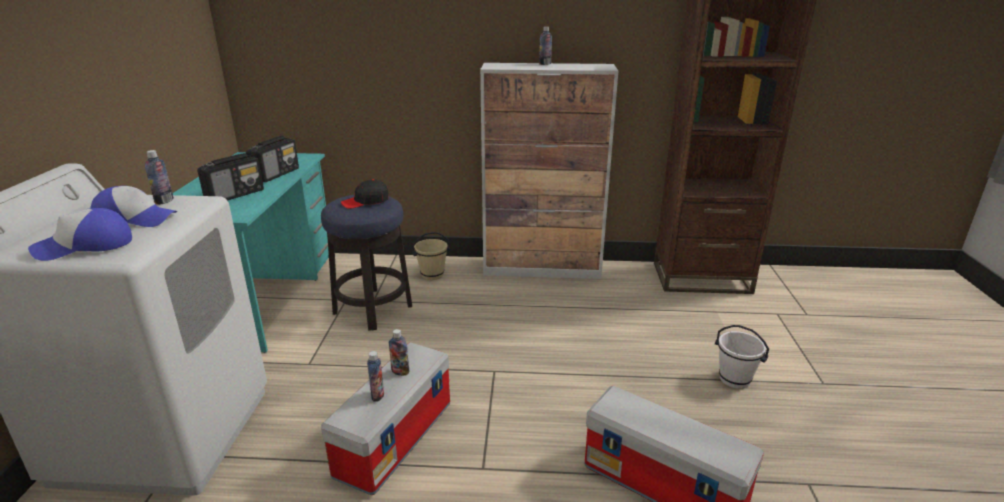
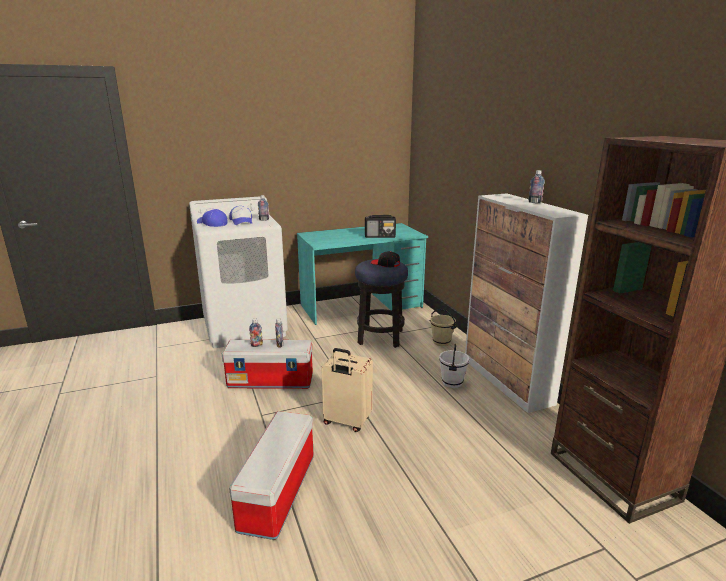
camera: 65 degrees right, 5 degrees down
(235, 195) = (343, 238): radio -> none
(549, 391) = (346, 422): none -> beige suitcase
(734, 379) = (438, 520): white bucket -> white bucket (452, 383)

